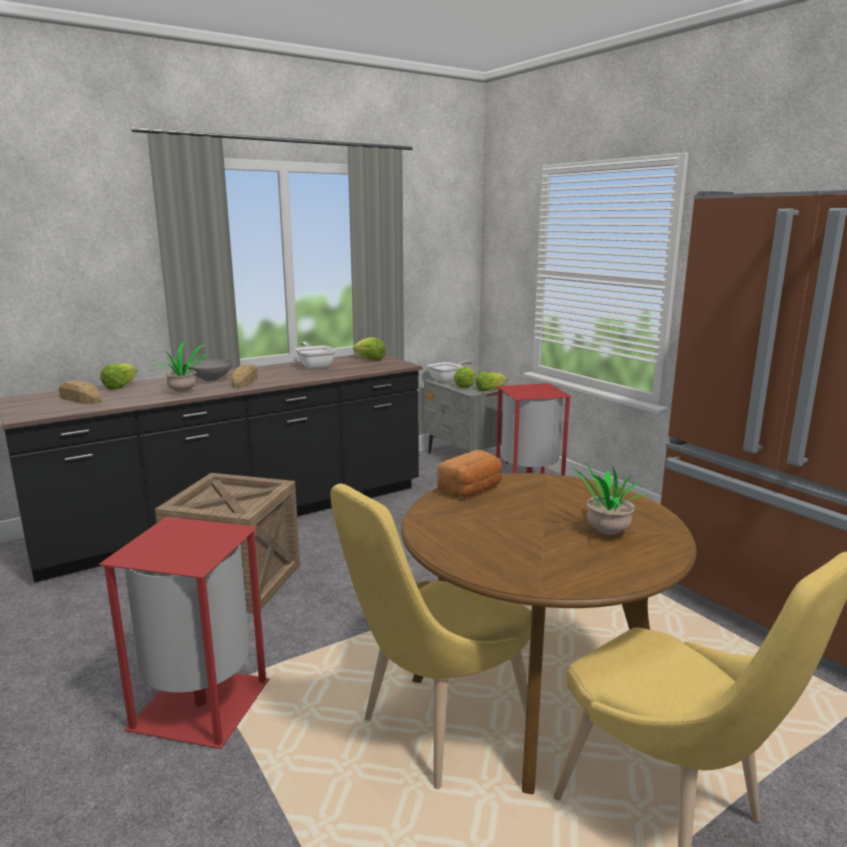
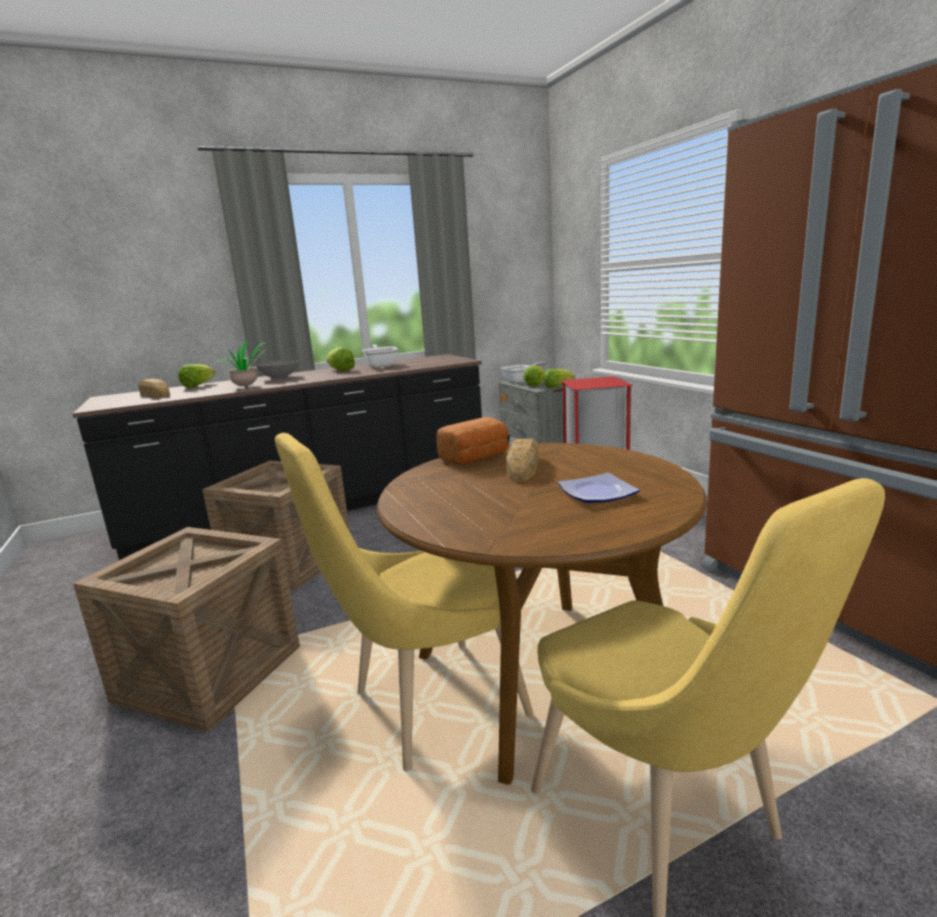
camera: 10 degrees right, 0 degrees up
(201, 706) = (209, 673): red trash can -> crate
(245, 381) = (308, 378): bread -> bread (523, 467)
(370, 359) = (435, 359): lettuce -> lettuce (340, 370)
(604, 533) = (599, 493): potted plant -> plate

